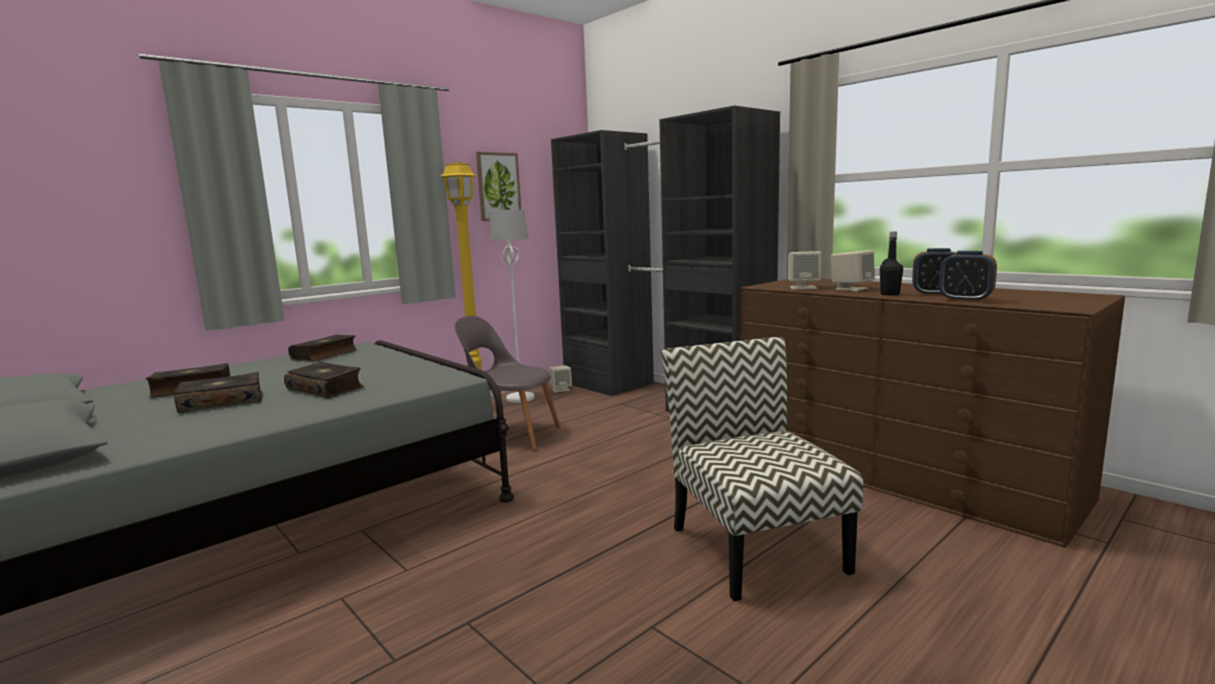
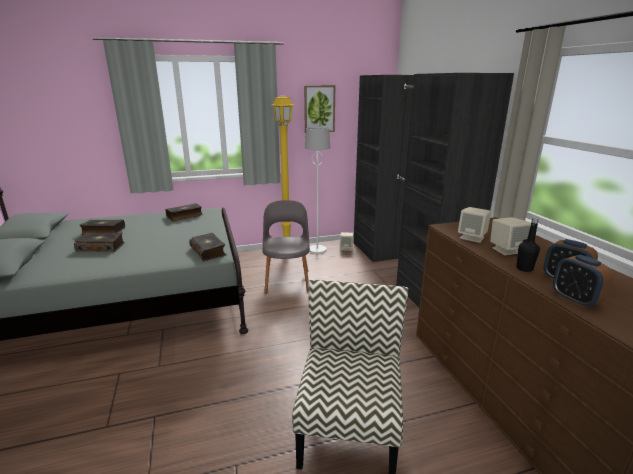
camera: 25 degrees right, 10 degrees up
(326, 389) = (151, 248): book -> book (209, 251)
(511, 435) = (287, 280): grey chair -> grey chair turned 45 degrees clockwise

